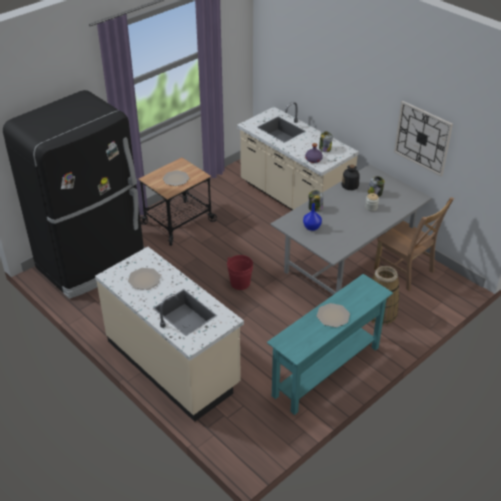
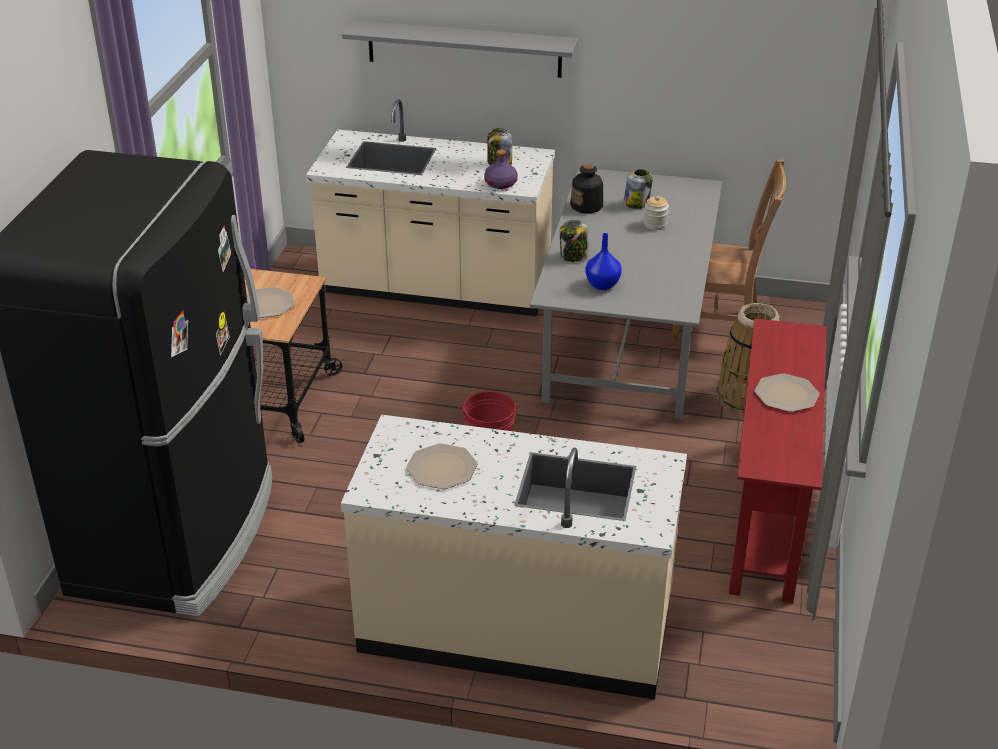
camera: 35 degrees left, 5 degrees down
(327, 86) = (464, 49): none -> grey shelf
(327, 371) = (768, 516): turquoise console table -> red console table
(422, 138) = (691, 77): wall clock -> none

